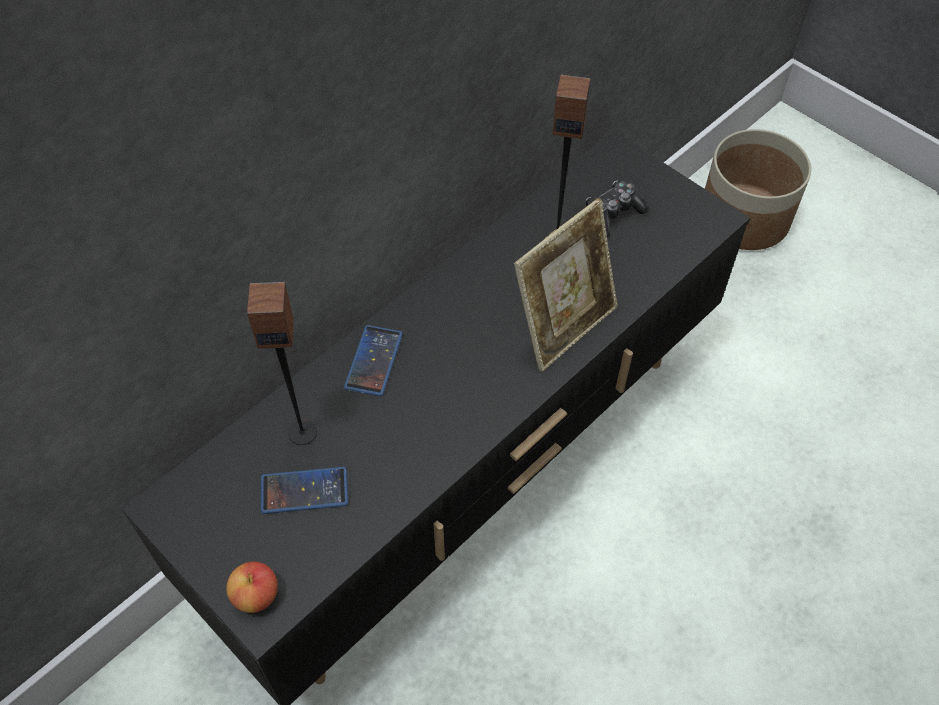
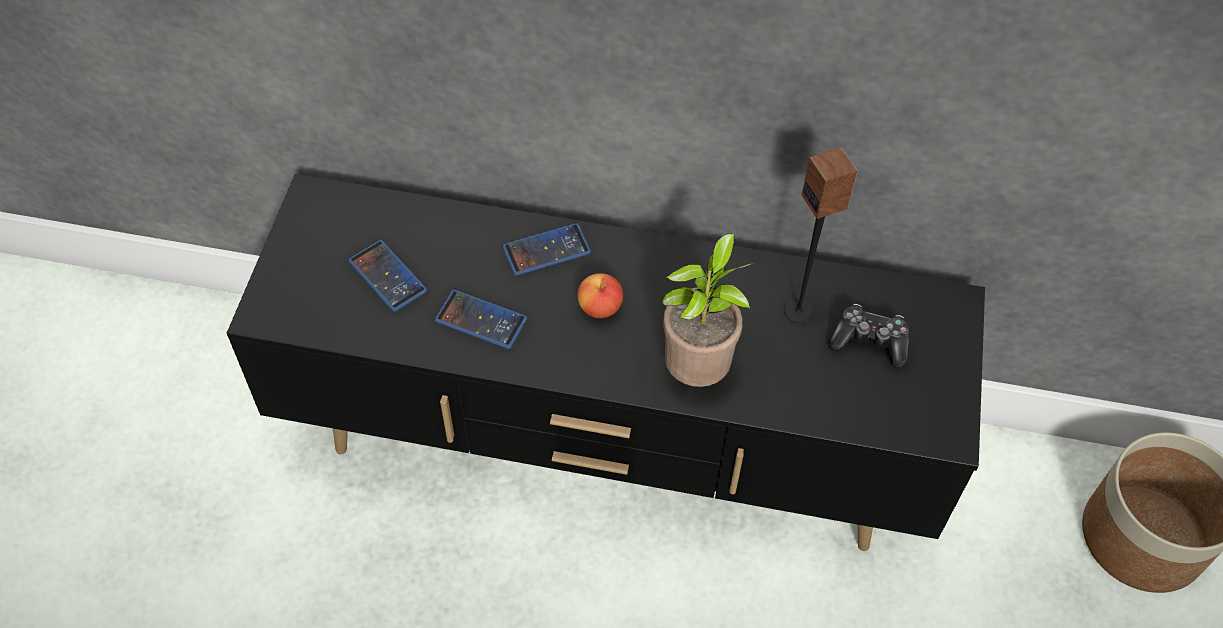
camera: 55 degrees right, 0 degrees up
(256, 595) = (277, 300): apple -> apple (600, 307)
(302, 432) = (441, 243): speaker -> none
(406, 444) = (481, 320): none -> phone
(564, 326) = (698, 370): picture frame -> potted plant

